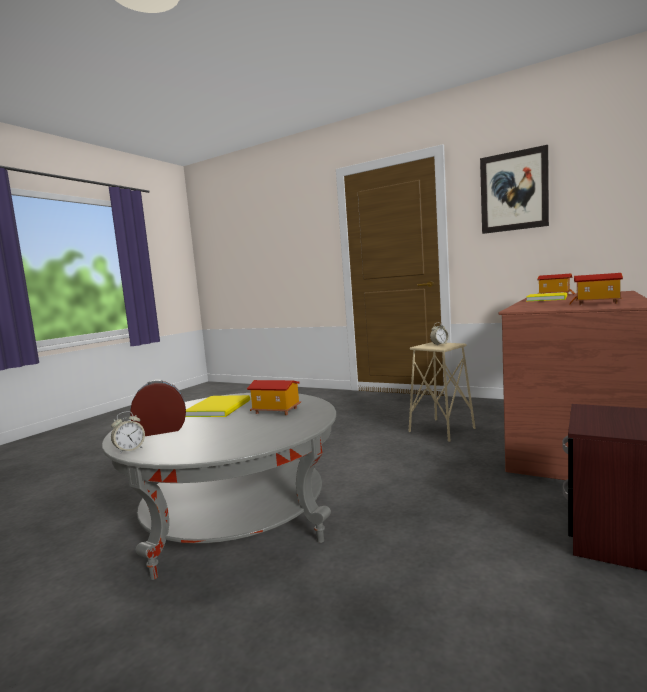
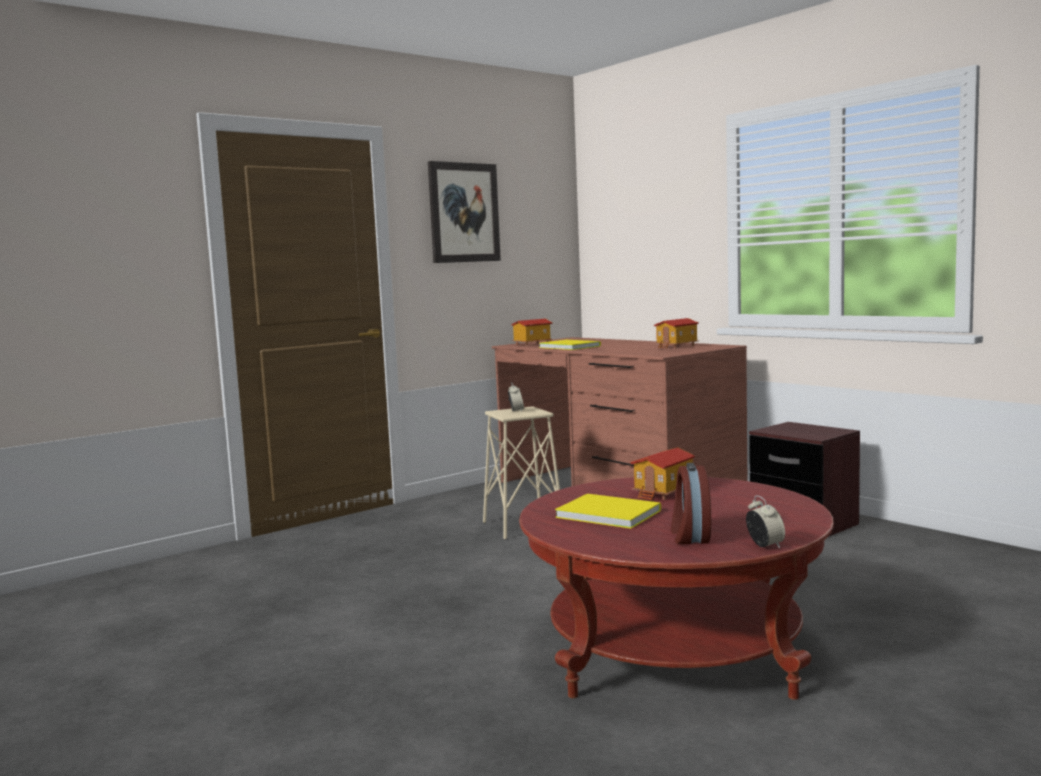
camera: 70 degrees left, 0 degrees up
(236, 518) = (674, 649): grey coffee table -> red coffee table

